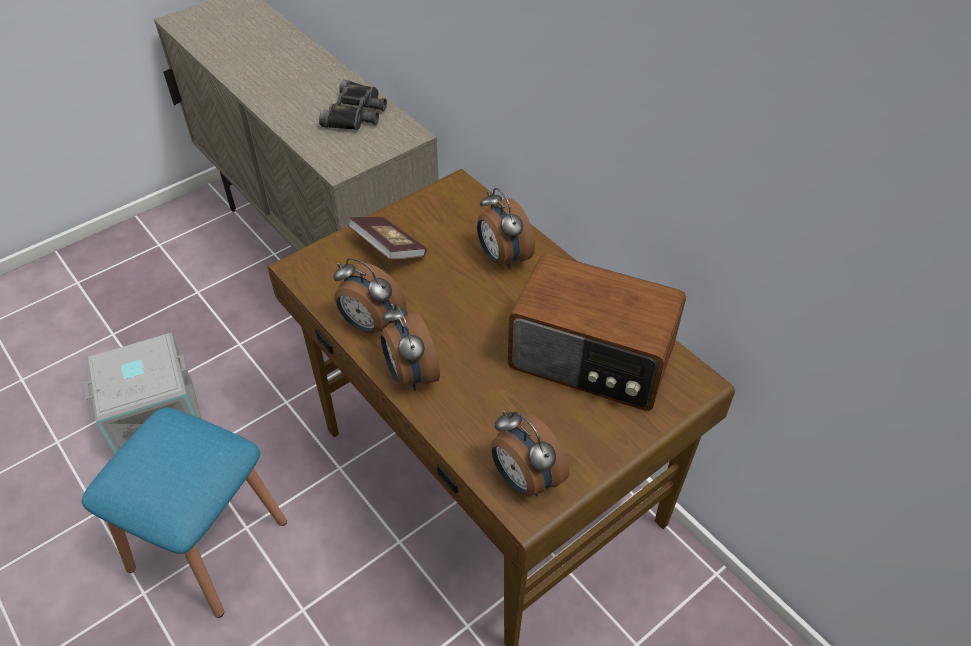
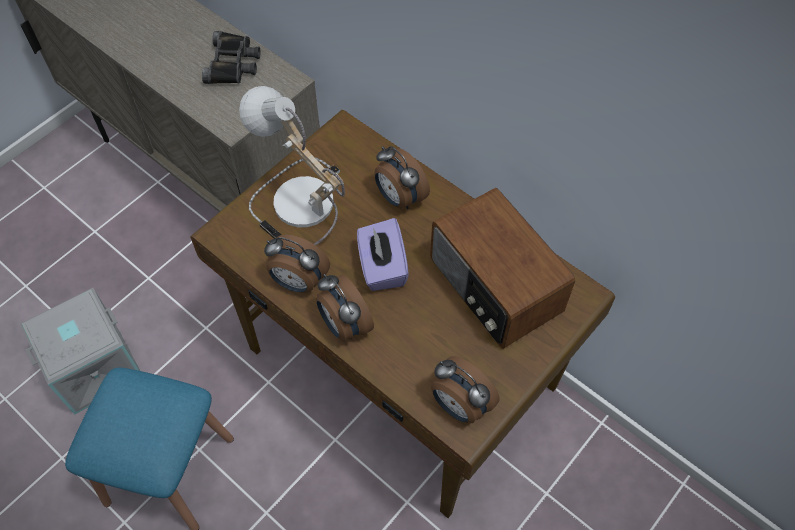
camera: 10 degrees left, 10 degrees up
(388, 249) = (296, 204): book -> table lamp
(467, 322) = (382, 267): none -> purple tissue box
(591, 360) = (493, 287): radio -> radio turned 45 degrees clockwise

